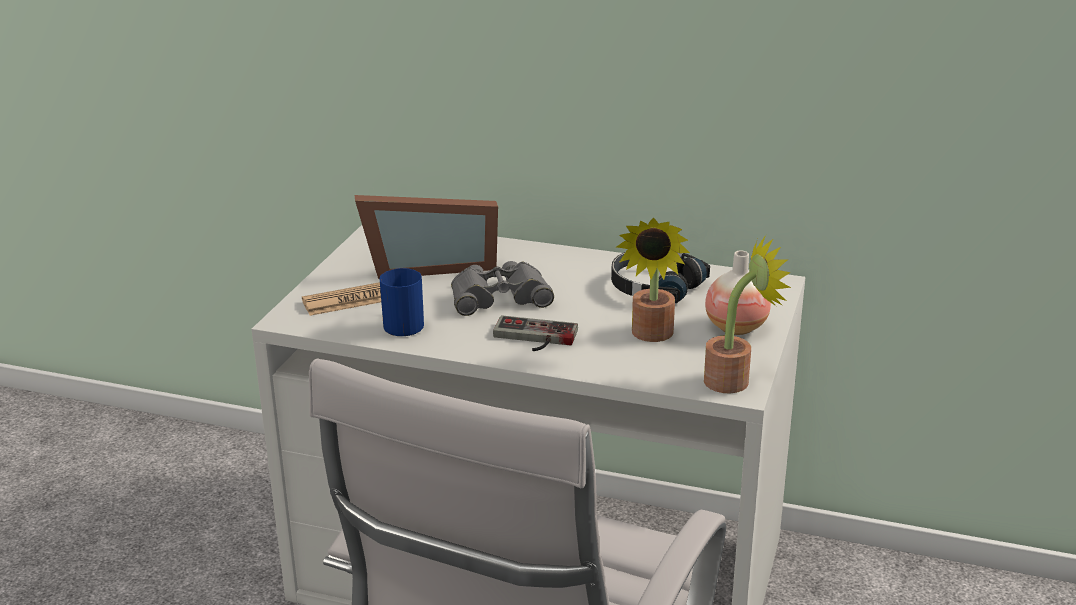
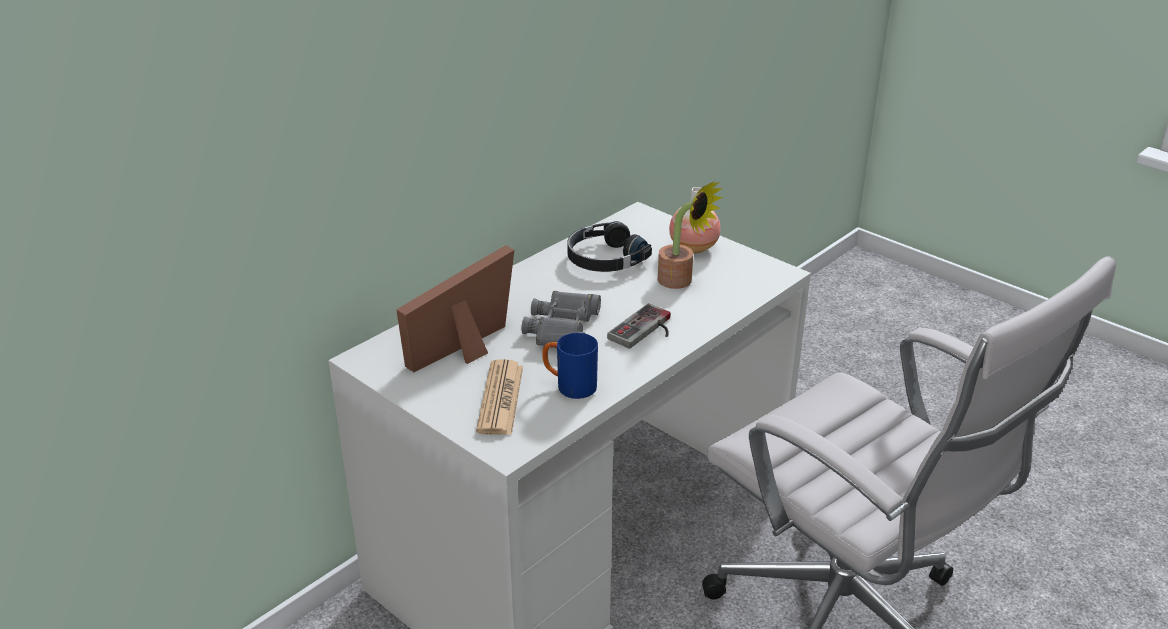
camera: 65 degrees left, 5 degrees up
(429, 266) = (469, 348): picture frame -> picture frame turned 150 degrees counterclockwise
(735, 379) = (765, 270): potted plant -> none

